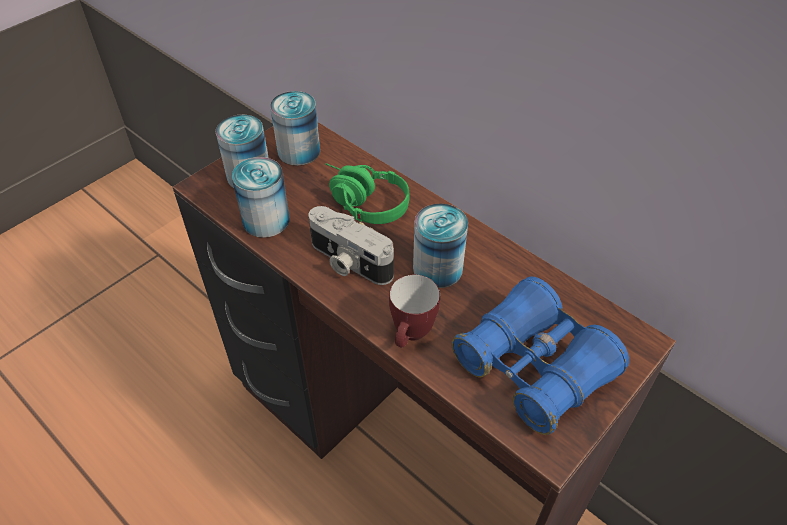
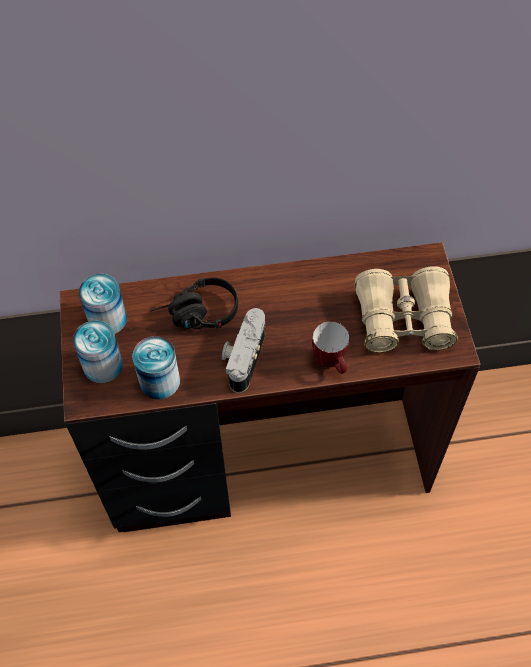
camera: 50 degrees left, 10 degrees up
(348, 262) = (243, 357): camera -> camera turned 120 degrees clockwise
(360, 202) = (196, 315): green headphones -> black headphones
(437, 268) = (293, 313): can -> none
(533, 367) = (403, 319): blue binoculars -> beige binoculars

